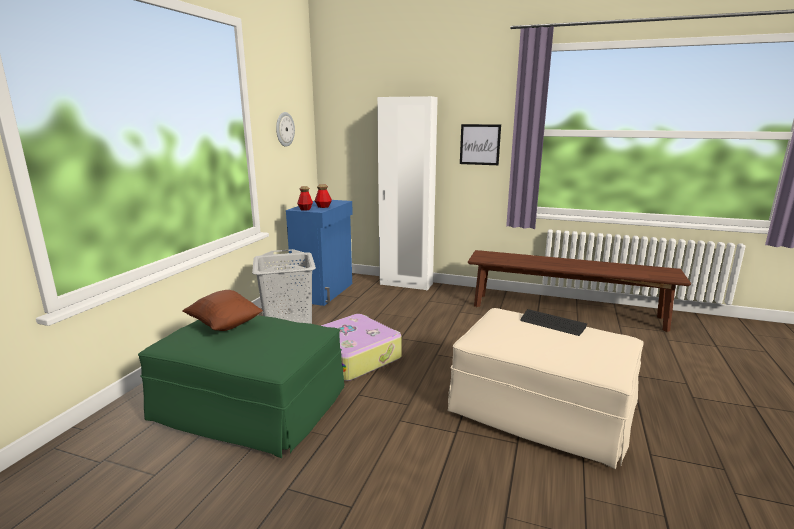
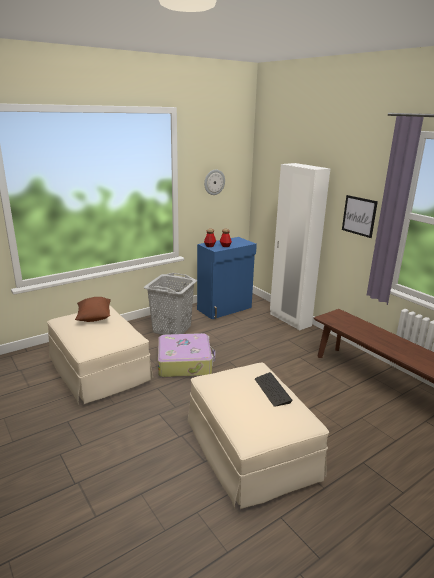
camera: 35 degrees right, 5 degrees up
(251, 407) = (99, 371): green ottoman -> beige ottoman

